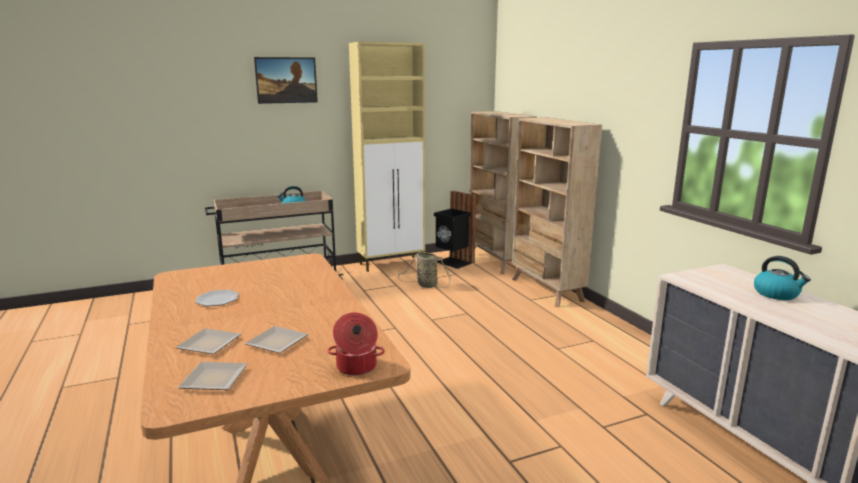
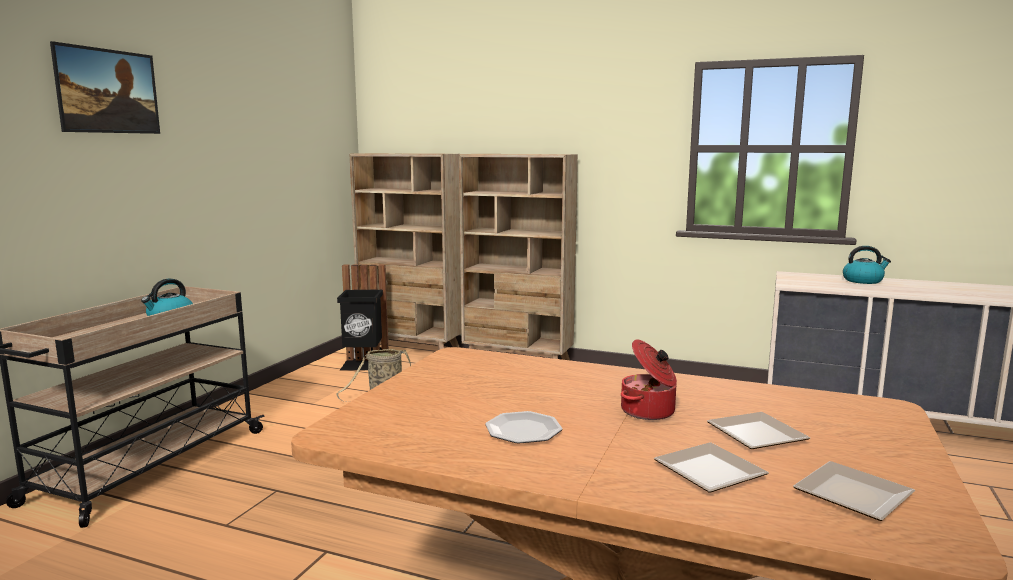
camera: 45 degrees left, 5 degrees down
(356, 367) = (885, 419): cooking pot -> cooking pot (649, 411)
(392, 264) = (286, 388): beige cabinet -> none

